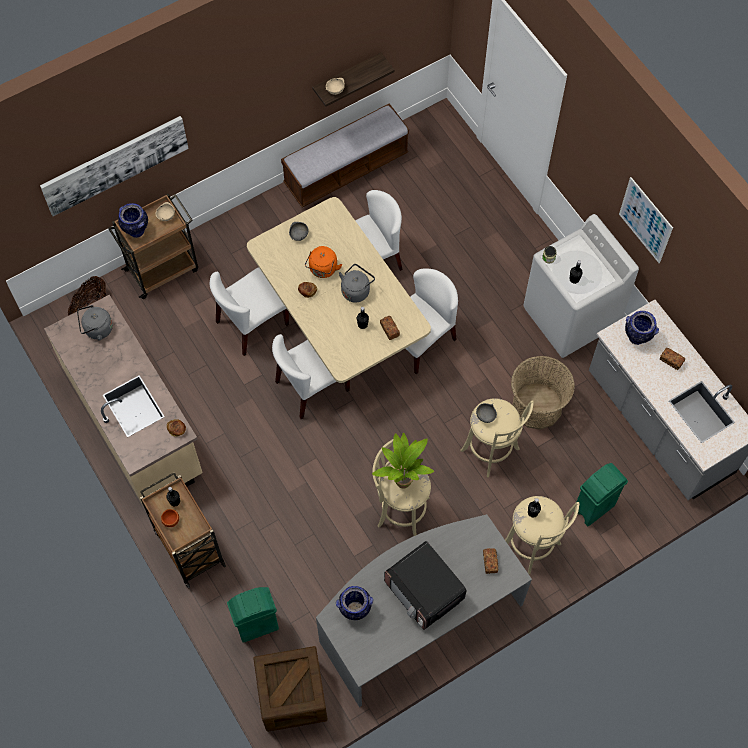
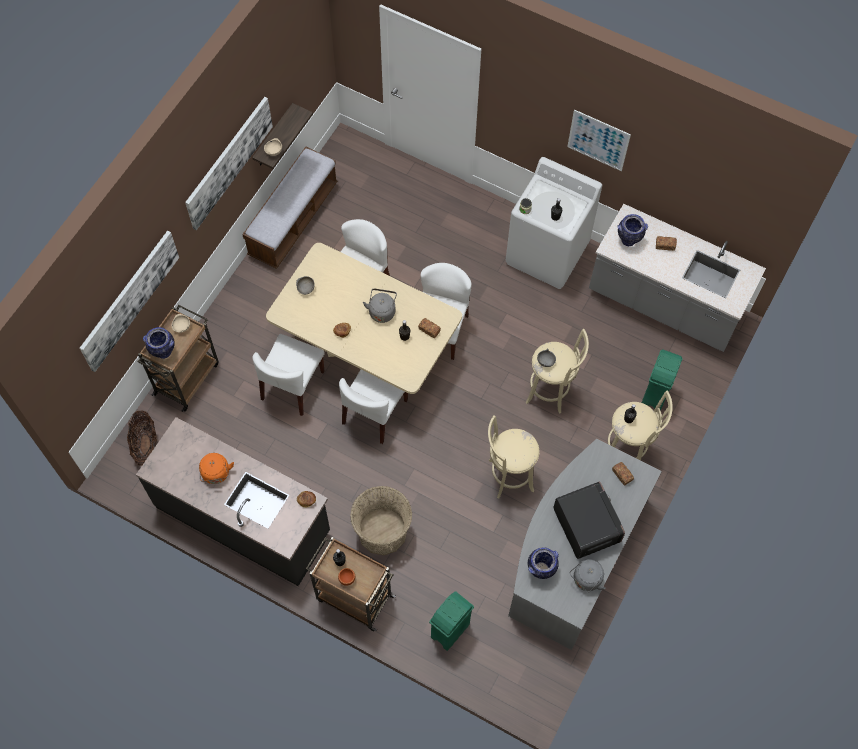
camera: 30 degrees left, 0 degrees up
(96, 329) = (184, 452): grey kettle -> grey kettle (586, 580)
(135, 423) = (244, 519): beige counter -> black counter
(278, 79) = (228, 162): none -> picture
(292, 696) = (513, 671): crate -> none
(323, 270) = (344, 307): orange kettle -> orange kettle (216, 474)
(402, 480) = (512, 447): potted plant -> none
(424, 591) = (586, 525): microwave -> microwave turned 135 degrees counterclockwise
(537, 406) = (564, 337): basket -> basket (382, 531)

